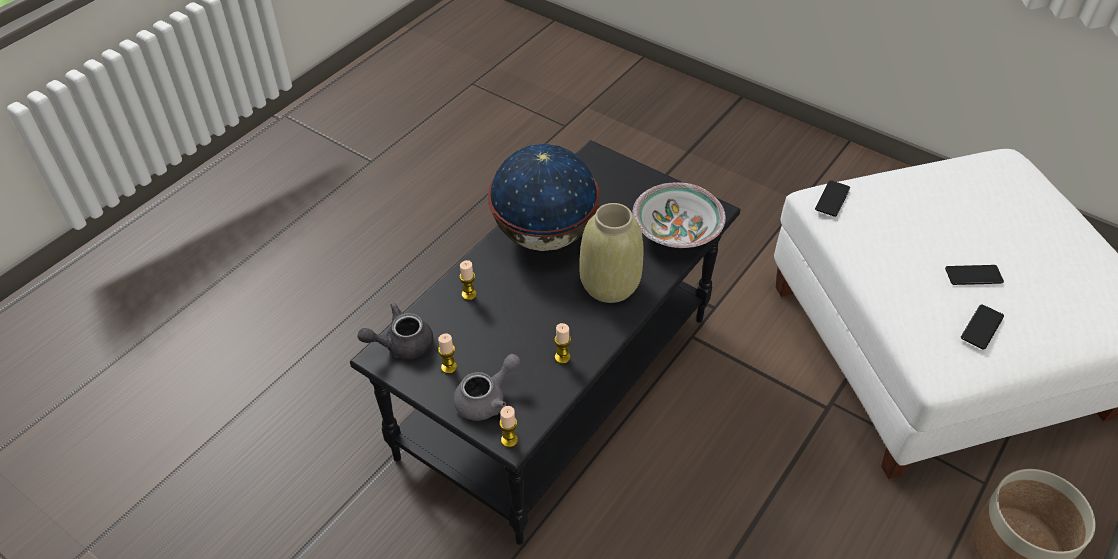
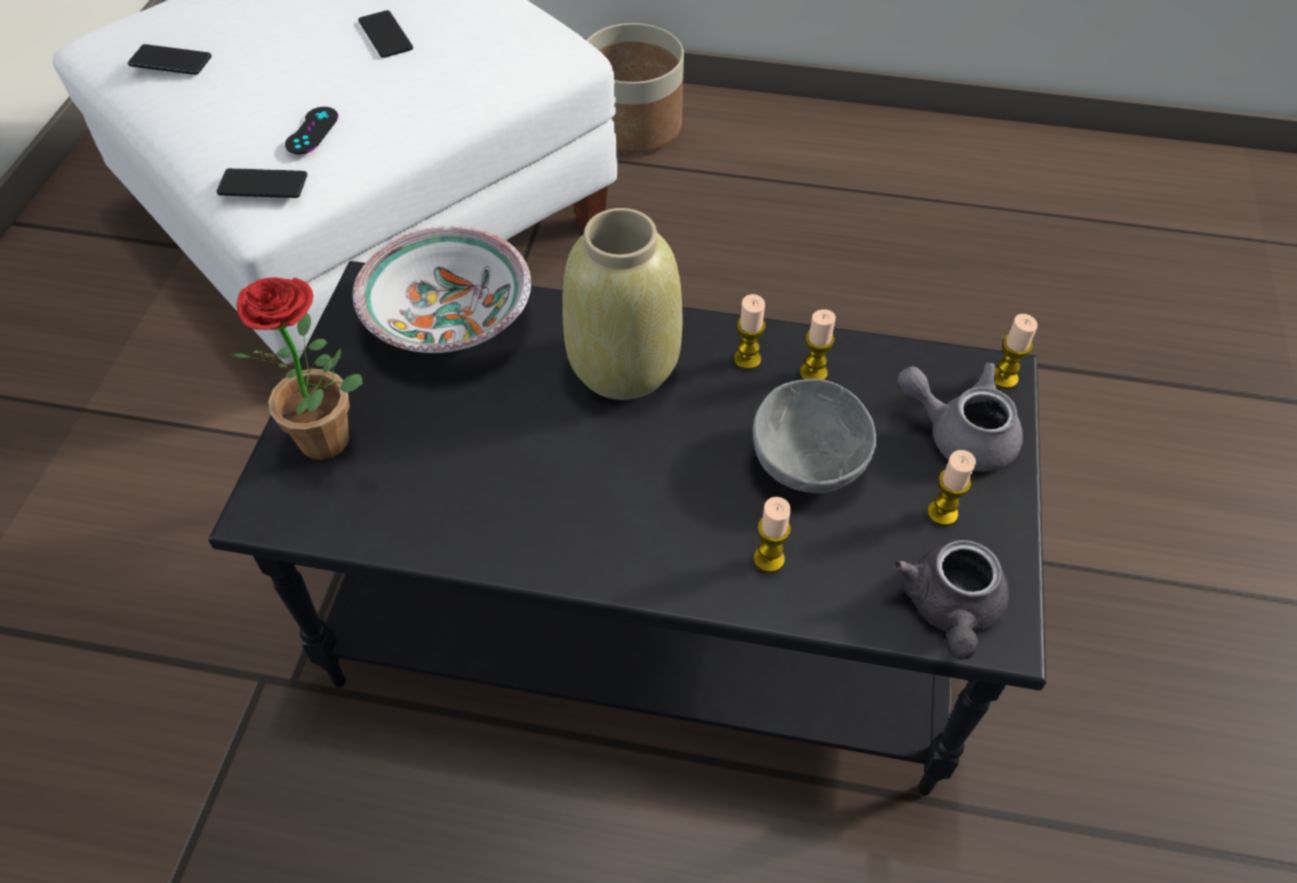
camera: 115 degrees left, 5 degrees up
(401, 344) = (950, 611): grey teapot -> grey teapot turned 60 degrees clockwise
(509, 332) = (811, 460): none -> grey bowl
(543, 235) = (550, 504): globe -> none
(587, 334) = (747, 359): none -> candle
(619, 180) = (335, 441): none -> potted plant
(873, 223) = (312, 131): none -> black game controller
(982, 327) = (479, 21): phone -> phone (170, 61)

